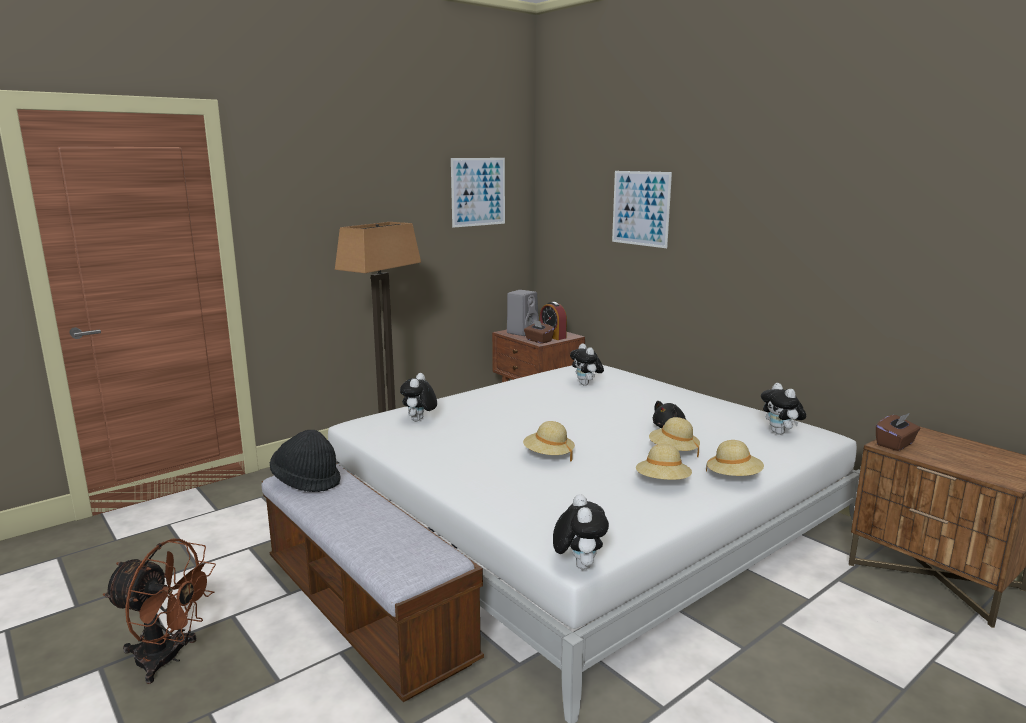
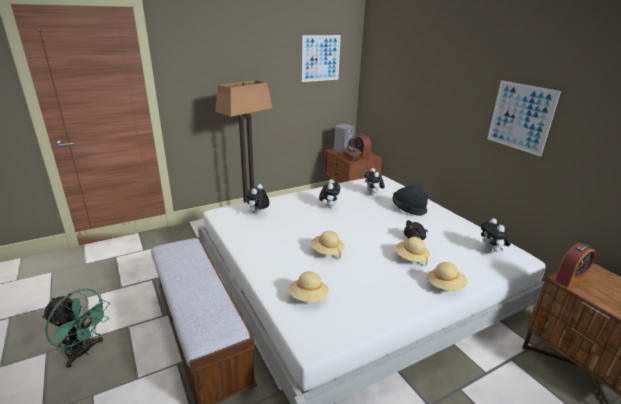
camera: 10 degrees right, 10 degrees up
(168, 659) = (83, 352): brown fan -> green fan
(307, 481) = (174, 253): black hat -> black hat (408, 209)
(578, 565) = (312, 350): plush toy -> plush toy (329, 206)
(640, 208) = (424, 78): picture -> picture (520, 117)
(663, 482) = (394, 284): beige hat -> beige hat (308, 297)
(895, 444) = (570, 279): brown tissue box -> alarm clock

